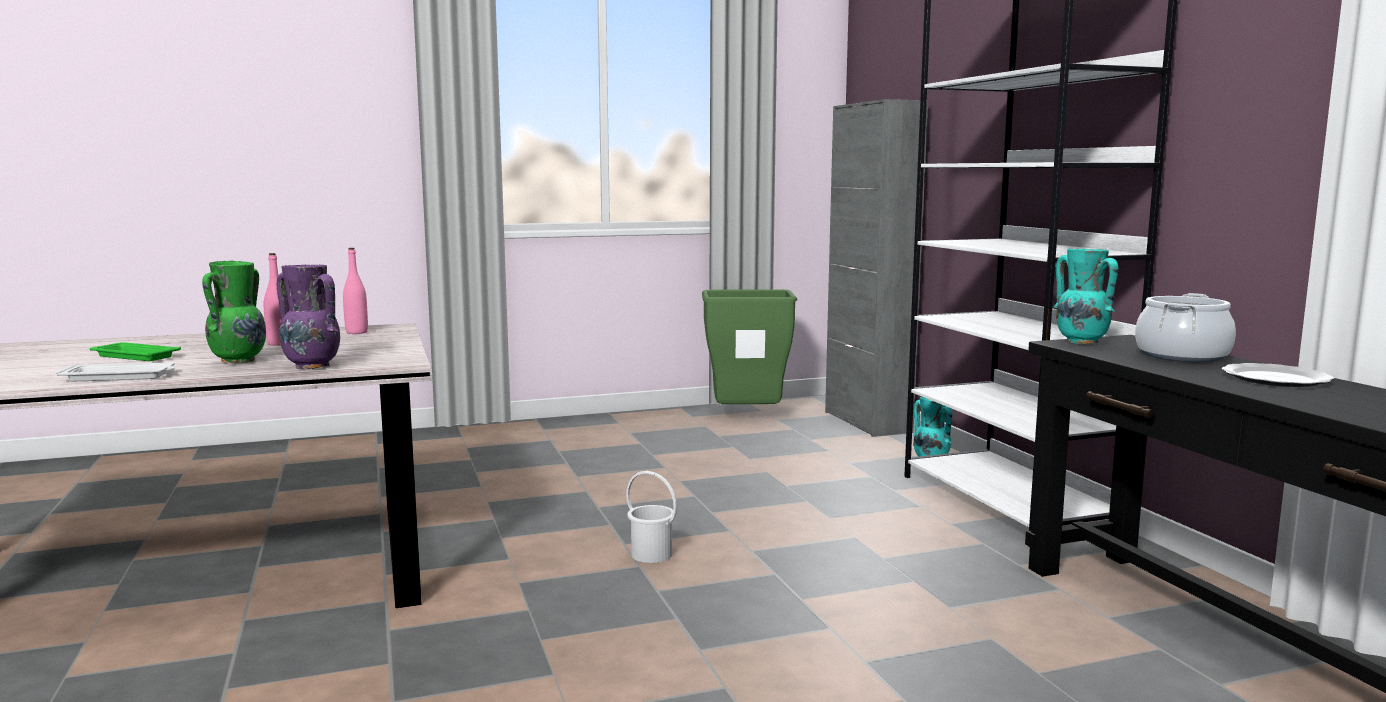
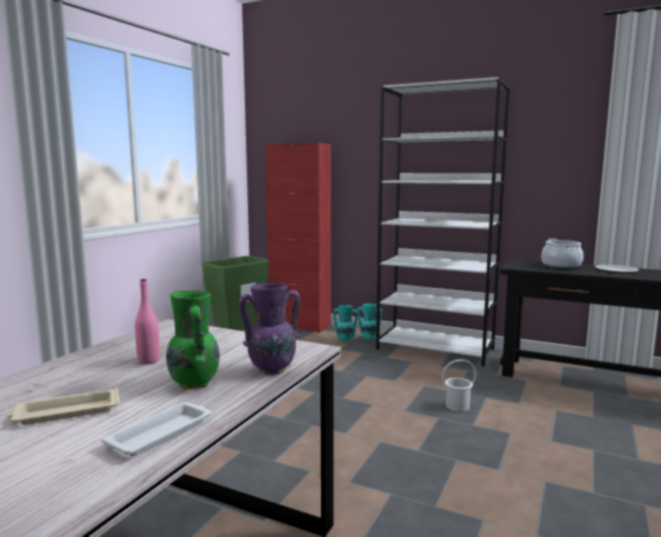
camera: 45 degrees left, 0 degrees up
(134, 356) = (66, 412): green tray -> beige tray
(357, 332) = (164, 336): pink bottle -> none
(651, 554) = (371, 432): white bucket -> white bucket (457, 406)
(867, 422) = (300, 325): grey cabinet -> red cabinet
(1081, 342) = (515, 265): turquoise vase -> turquoise vase (345, 340)

